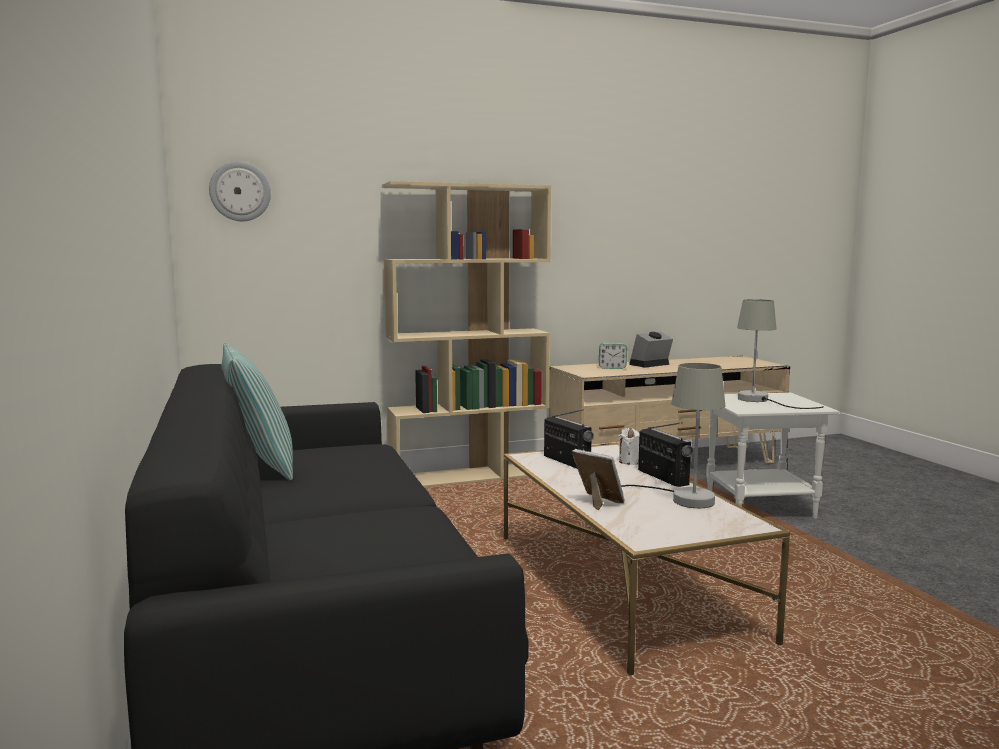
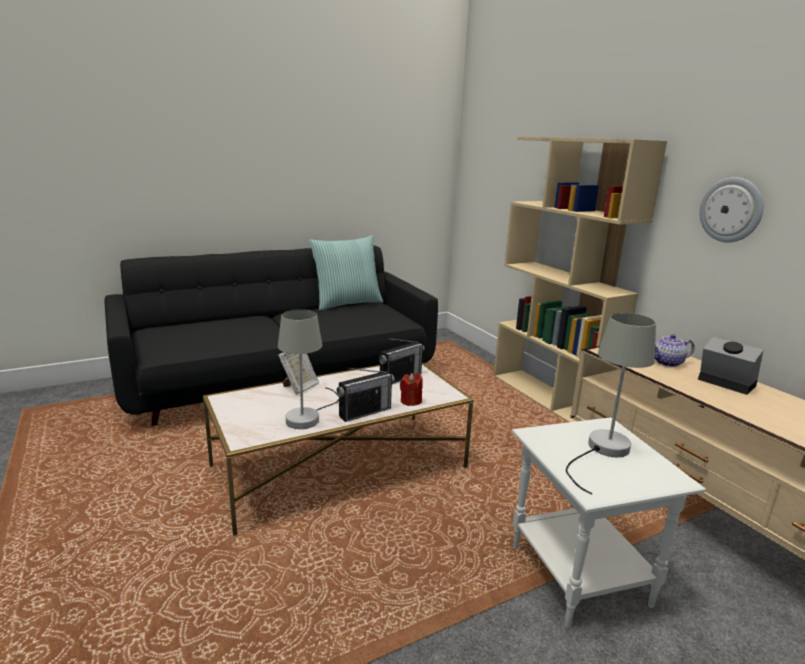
camera: 80 degrees right, 10 degrees up
(240, 191) = (482, 144): wall clock -> wall clock (731, 210)
(612, 368) = (668, 363): alarm clock -> teapot
(630, 461) = (410, 401): white candle -> red candle

